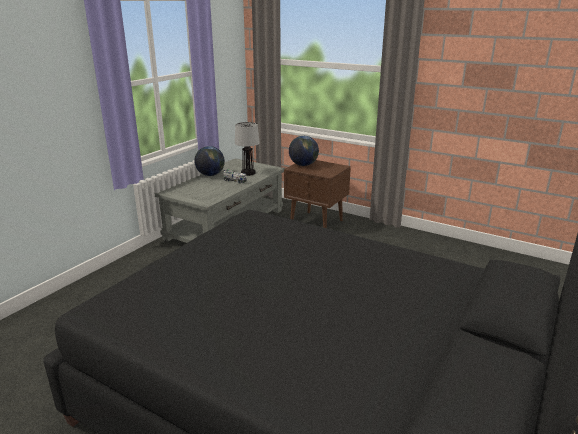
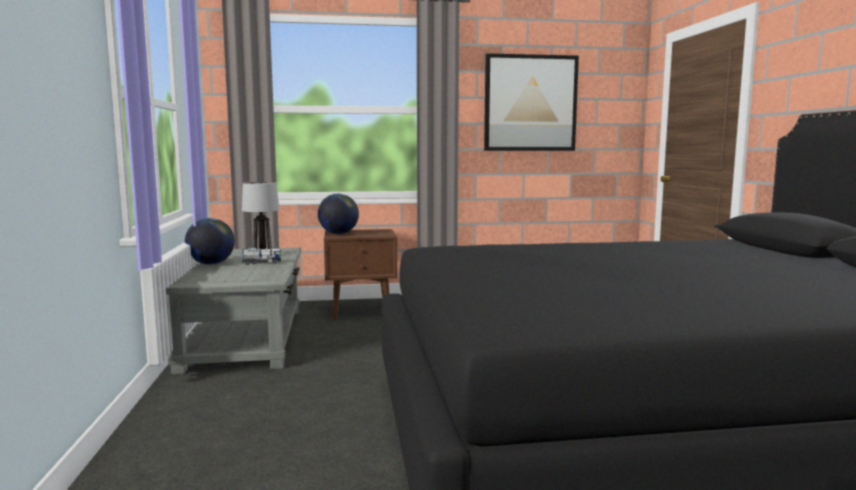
camera: 40 degrees left, 15 degrees down
(494, 69) = (530, 103): none -> picture

